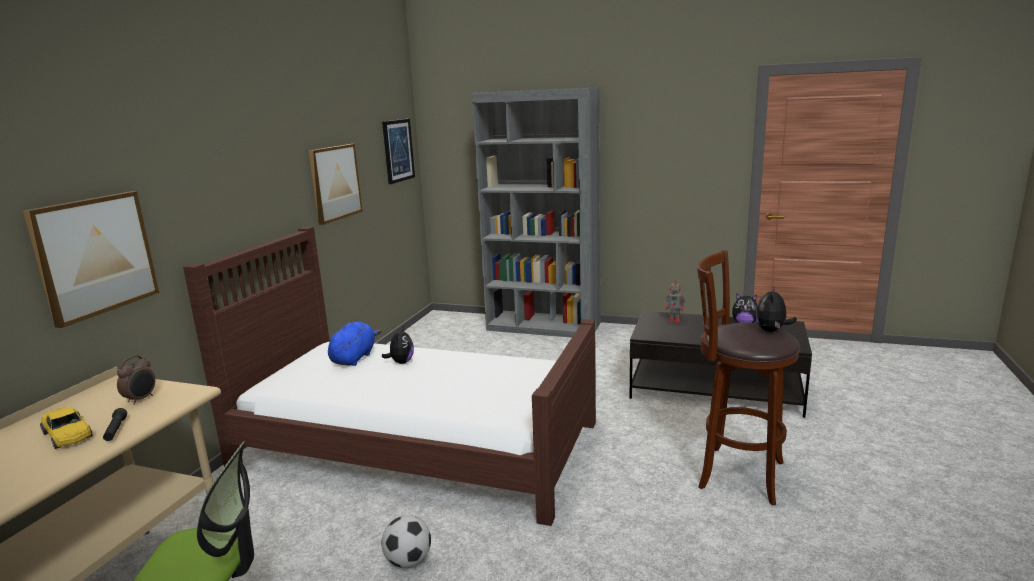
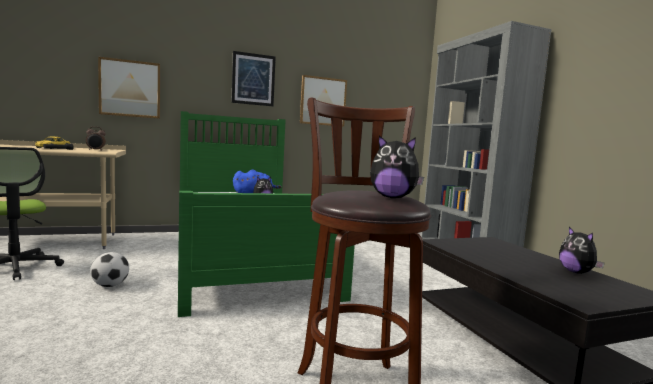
camera: 50 degrees right, 10 degrees down
(398, 150) = (400, 97): picture -> picture (253, 79)
(415, 443) = (245, 258): brown bed -> green bed
(675, 320) = (502, 247): toy robot -> none
(772, 331) = (392, 197): plush toy -> plush toy turned 150 degrees counterclockwise

